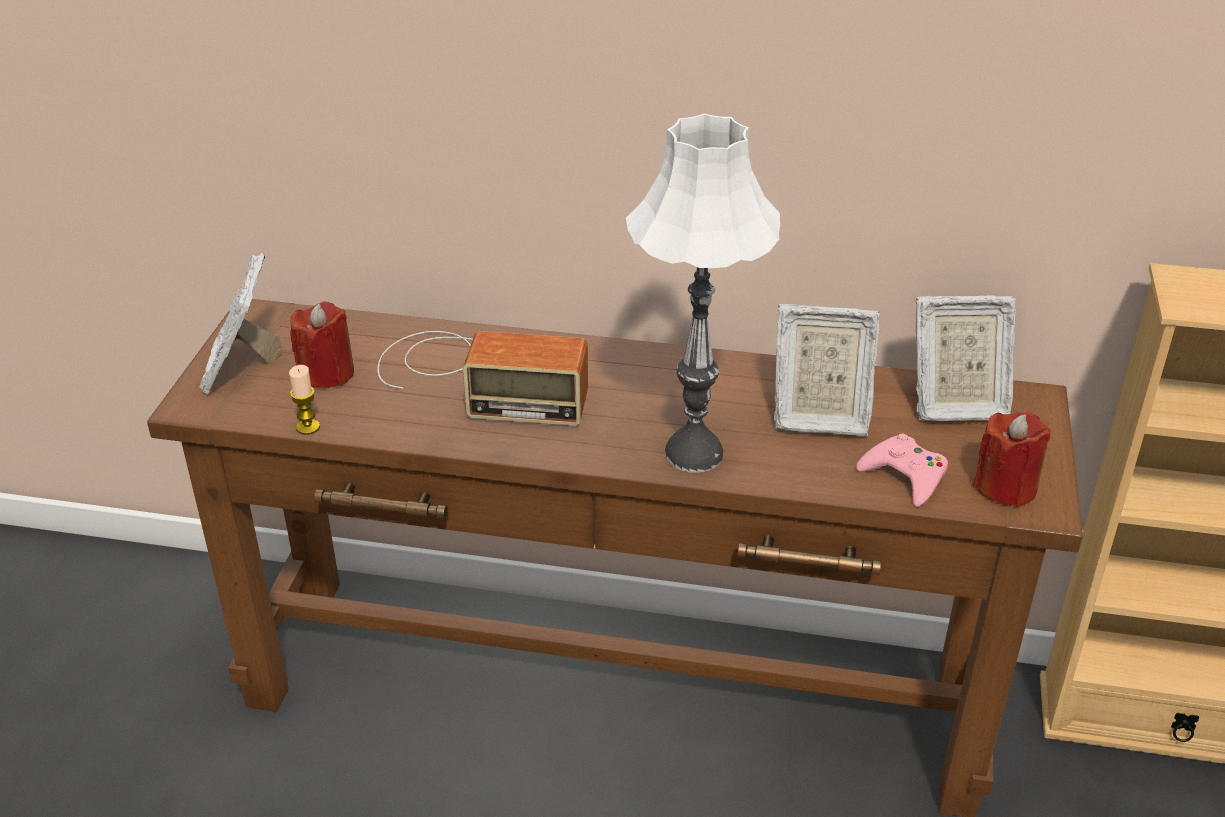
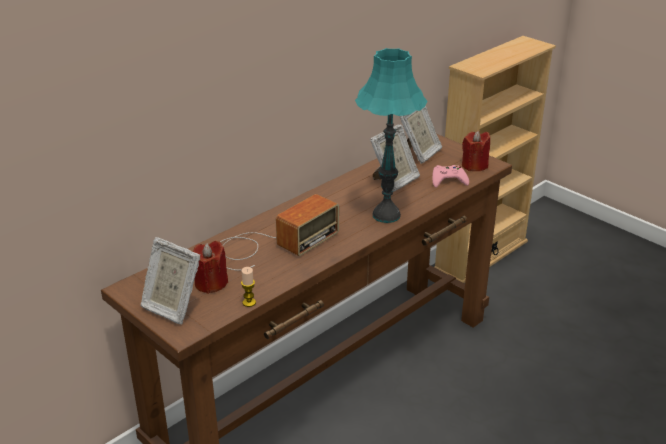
camera: 55 degrees left, 5 degrees down
(694, 453) = (386, 215): white table lamp -> turquoise table lamp

